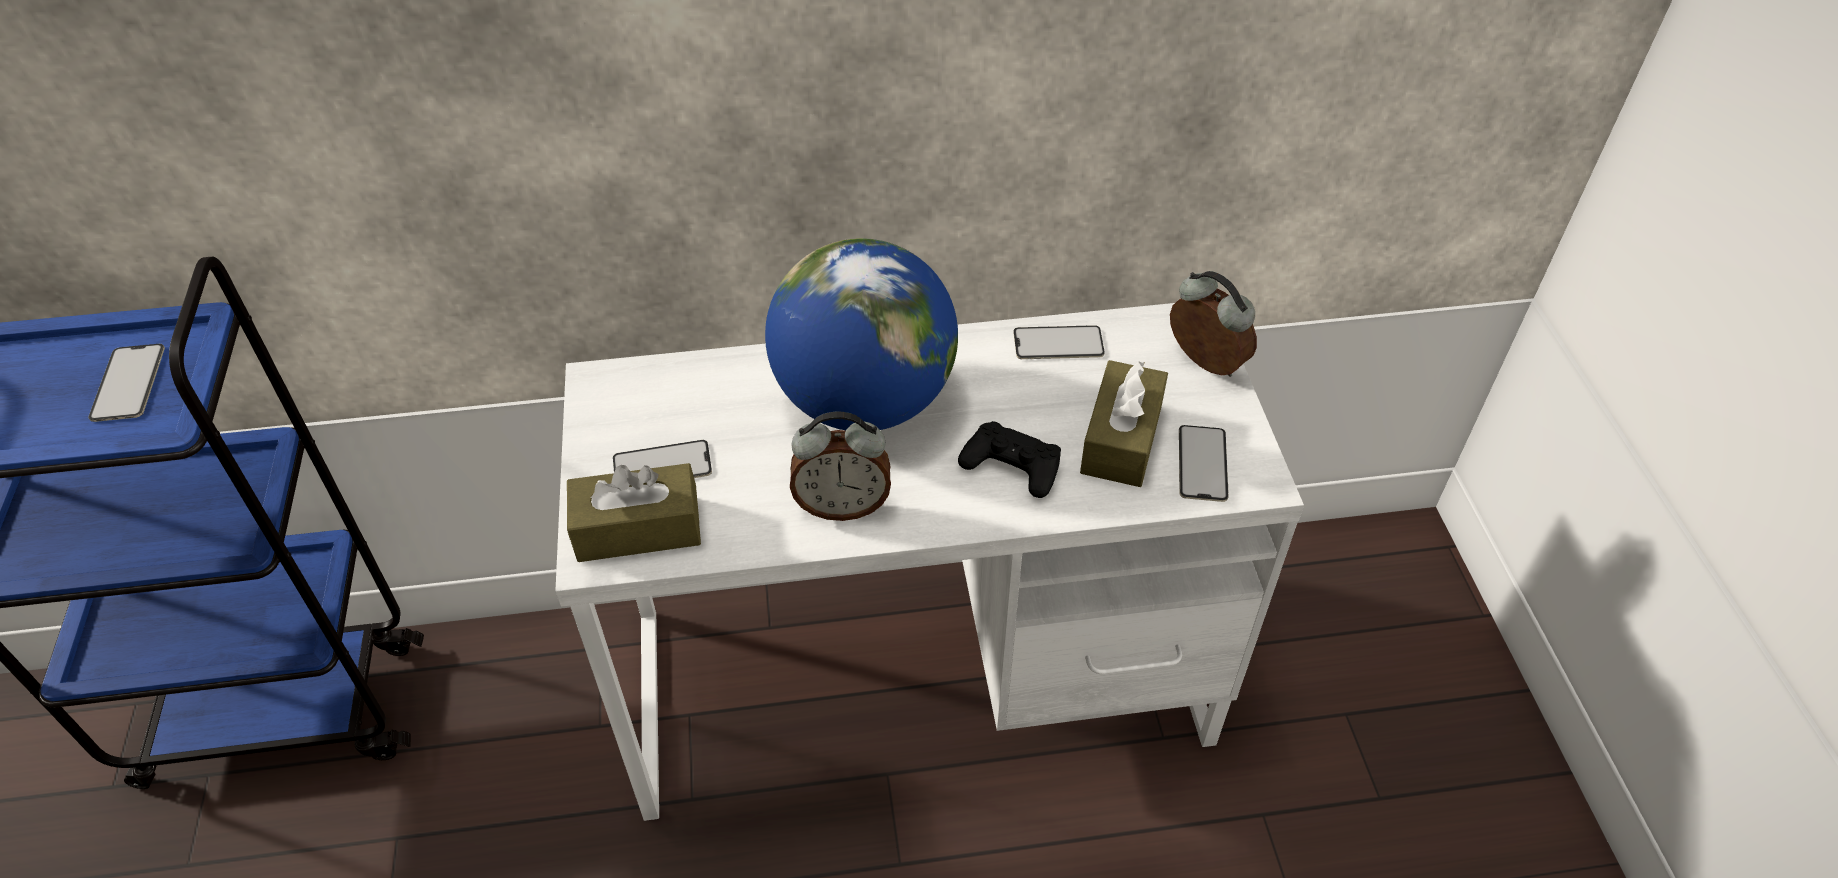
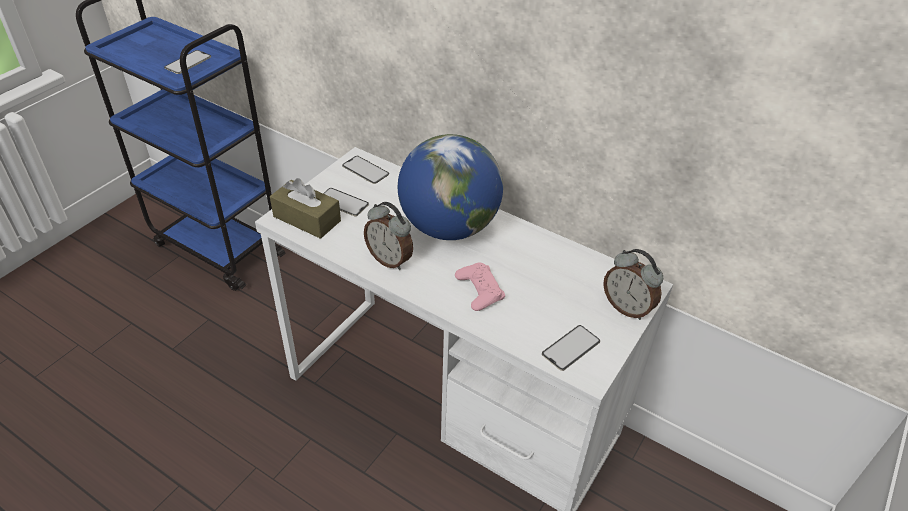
camera: 40 degrees right, 5 degrees down
(1012, 465) = (479, 290): black game controller -> pink game controller
(1058, 343) = (565, 256): phone -> phone (365, 170)
(1121, 439) = (544, 312): brown tissue box -> none
(1203, 365) = (627, 307): alarm clock -> alarm clock turned 135 degrees clockwise

